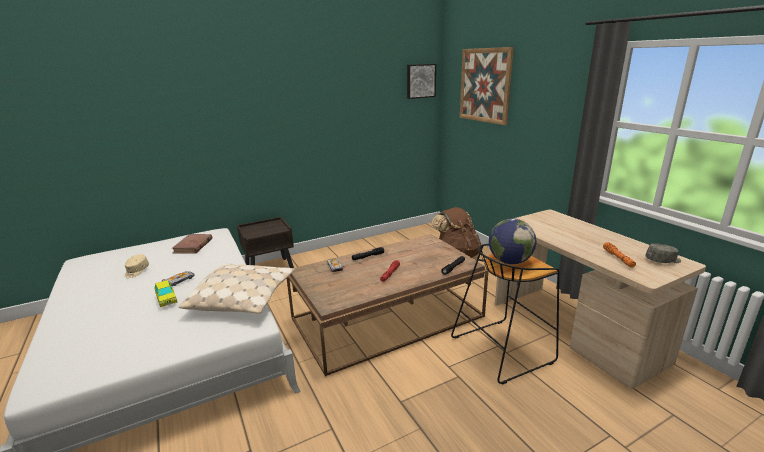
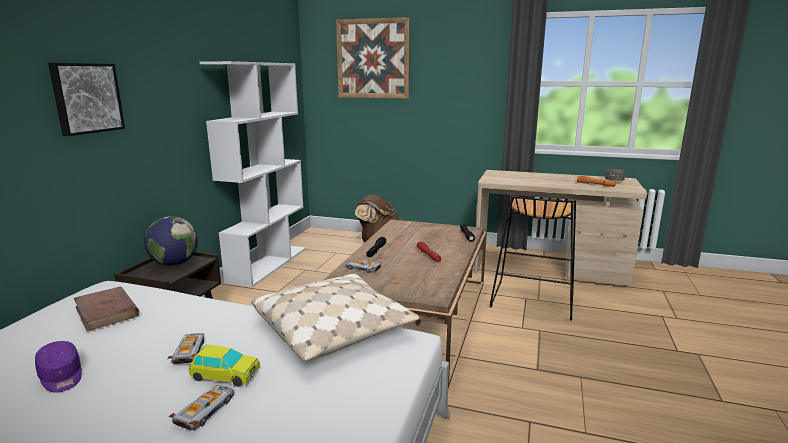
camera: 45 degrees left, 5 degrees down
(135, 311) = (205, 411): none -> toy car
(136, 271) = (61, 377): beige cap -> purple cap
(369, 242) = (268, 264): none -> white bookcase
(420, 81) = (286, 55): picture -> picture (86, 98)
(509, 261) = (537, 206): globe -> globe (174, 263)

